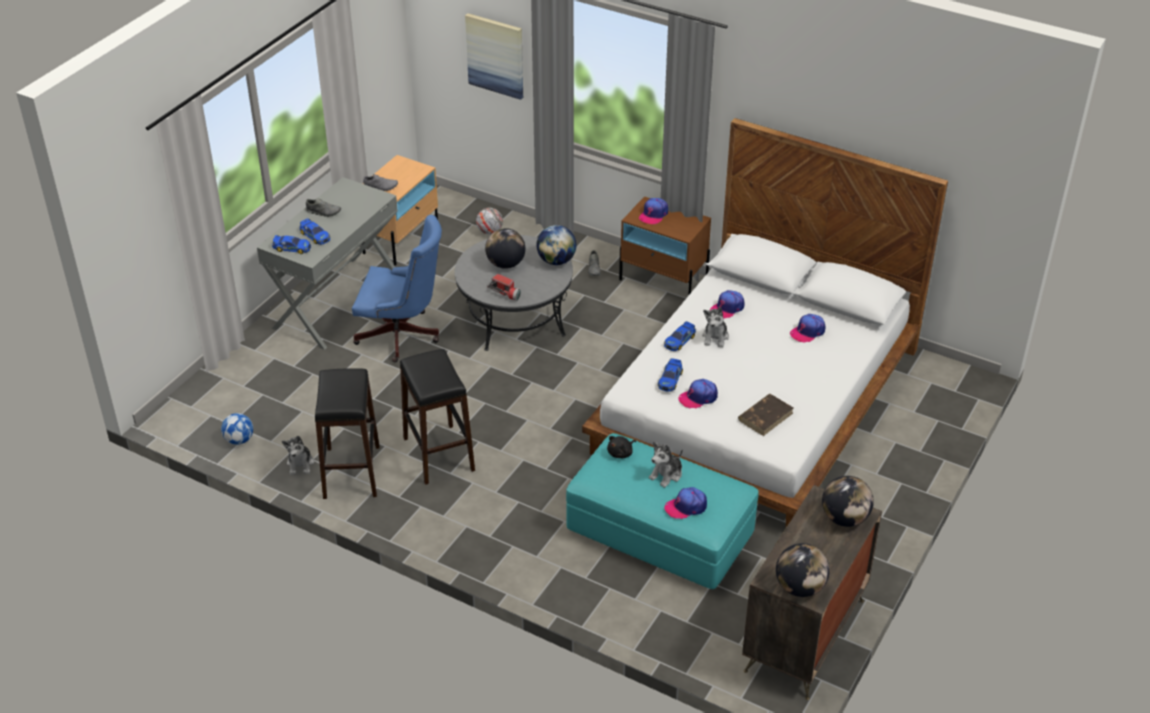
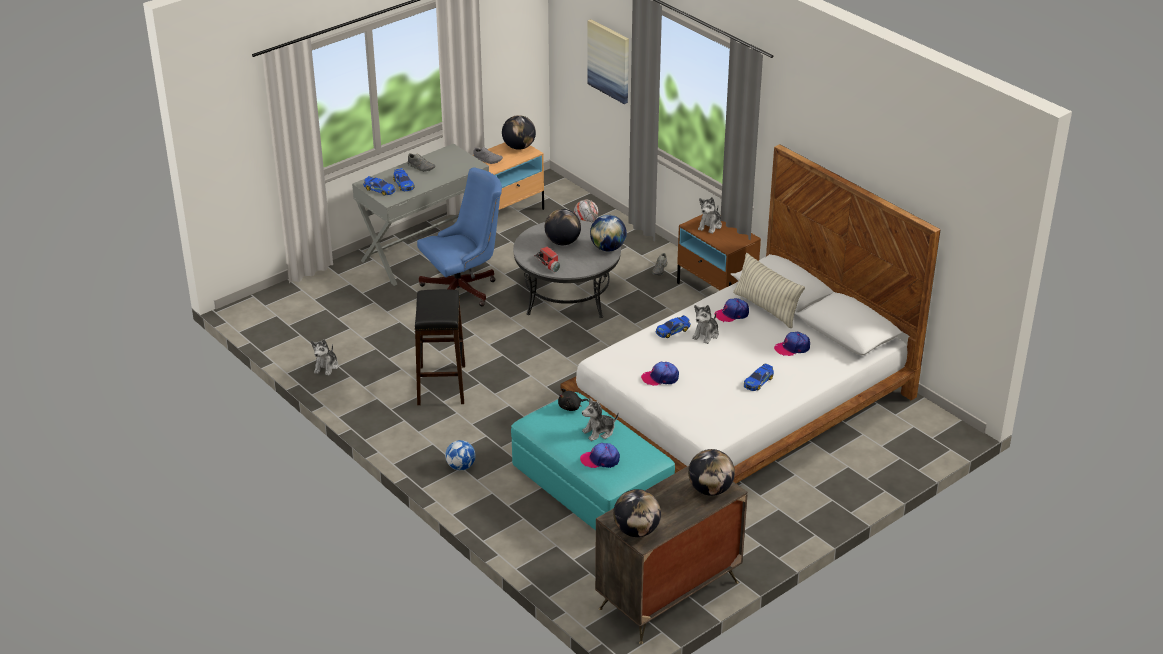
camera: 20 degrees right, 5 degrees down
(239, 440) = (288, 338): football -> football (461, 466)
(351, 471) = (363, 382): black stool -> none
(403, 336) = (464, 289): blue office chair -> blue office chair turned 60 degrees counterclockwise
(405, 165) = (519, 147): none -> globe
(653, 214) = (710, 226): cap -> plush toy
(670, 379) = (644, 358): toy car -> toy car (758, 381)
(756, 293) = (766, 308): none -> pillow
(766, 416) = (710, 405): brown book -> none

